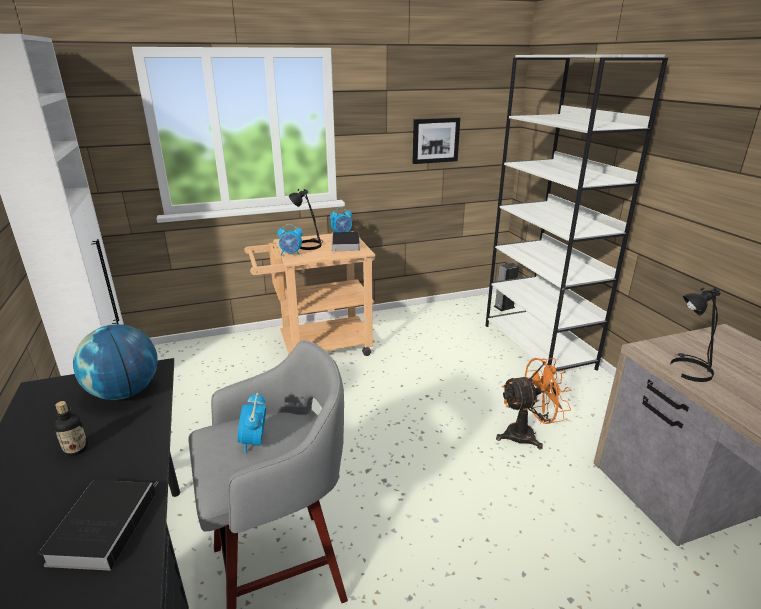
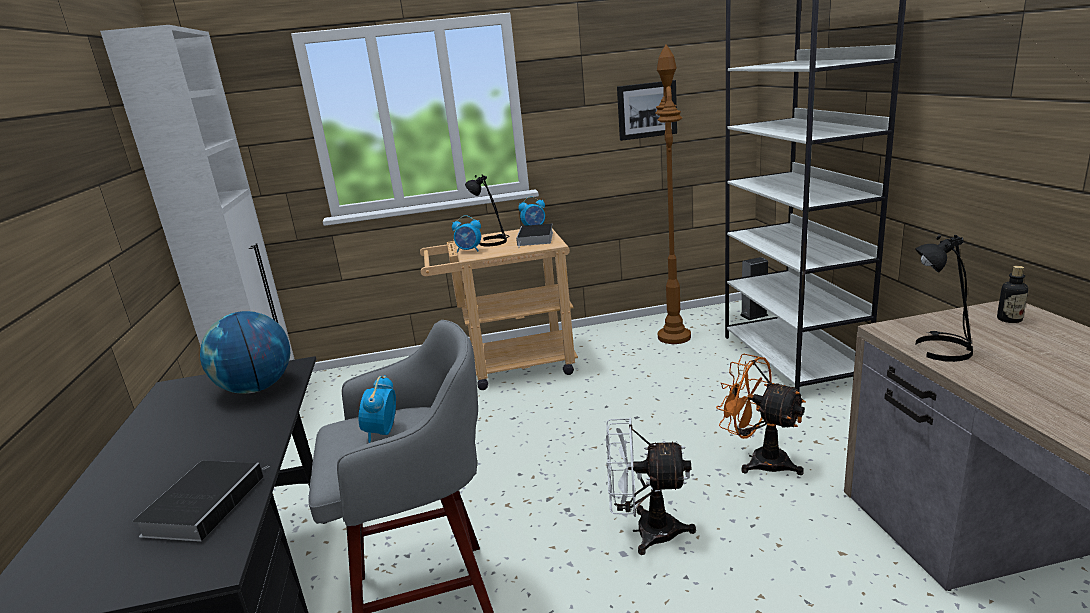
camera: 10 degrees right, 5 degrees down
(76, 449) = (195, 439): bottle -> bottle (1009, 319)
(446, 323) = (674, 337): none -> brown floor lamp
(449, 499) = (645, 531): none -> white fan
(527, 435) = (759, 460): orange fan -> orange fan turned 135 degrees counterclockwise

